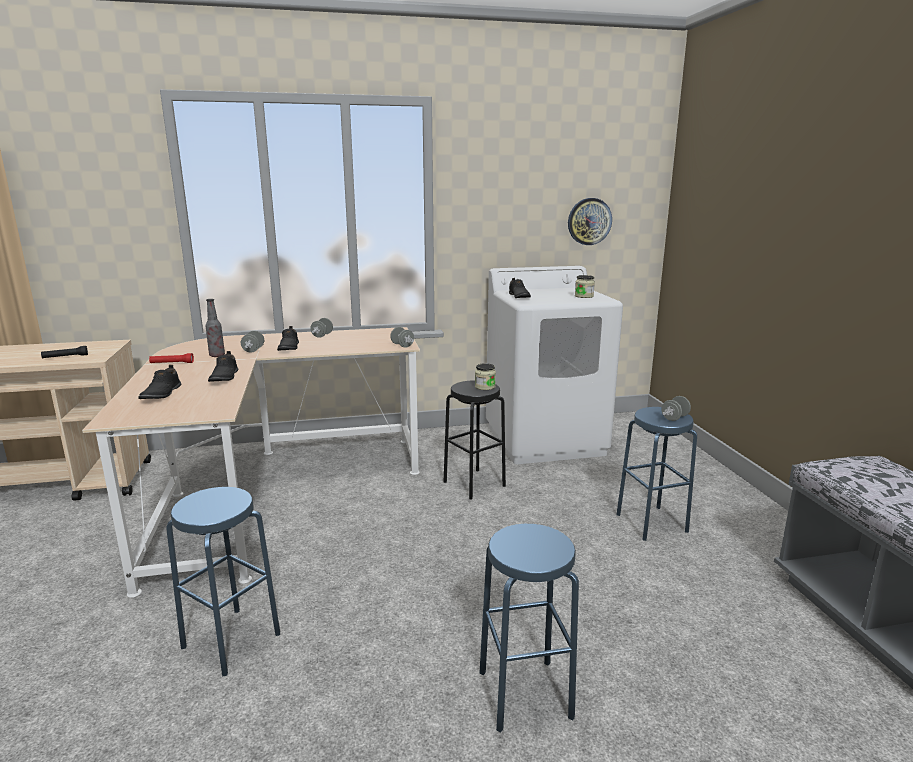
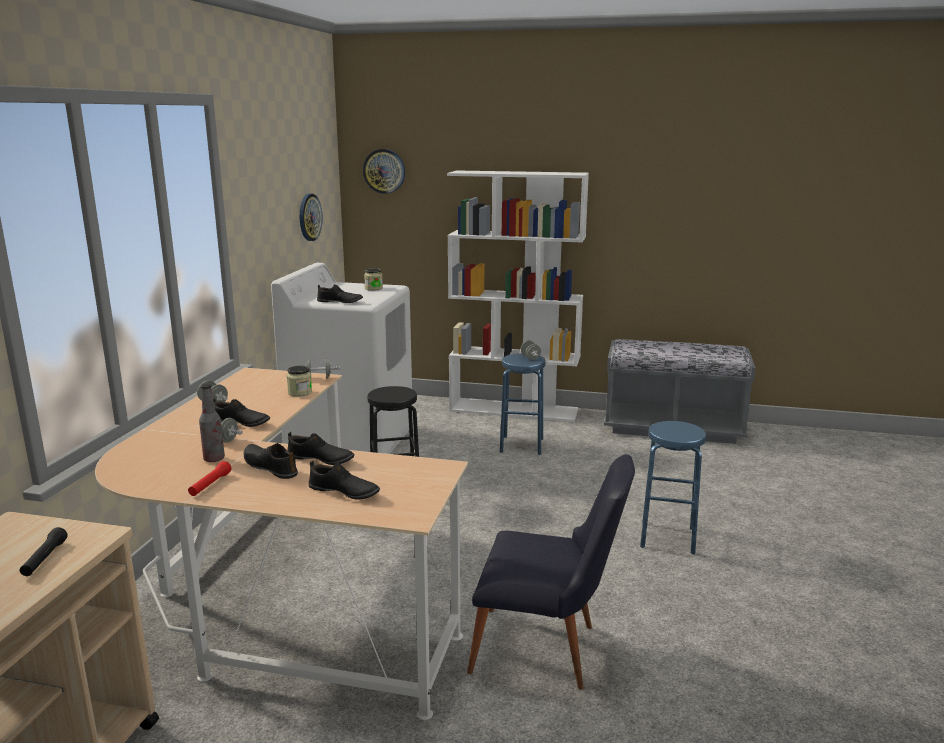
camera: 65 degrees left, 0 degrees up
(207, 369) = (270, 466): none -> black shoe
(231, 640) = (547, 651): blue stool -> black chair
(485, 387) = (396, 390): jar -> jar (300, 392)
(698, 180) = (384, 171): none -> wall clock
(739, 496) = (514, 410): none -> white bookcase

